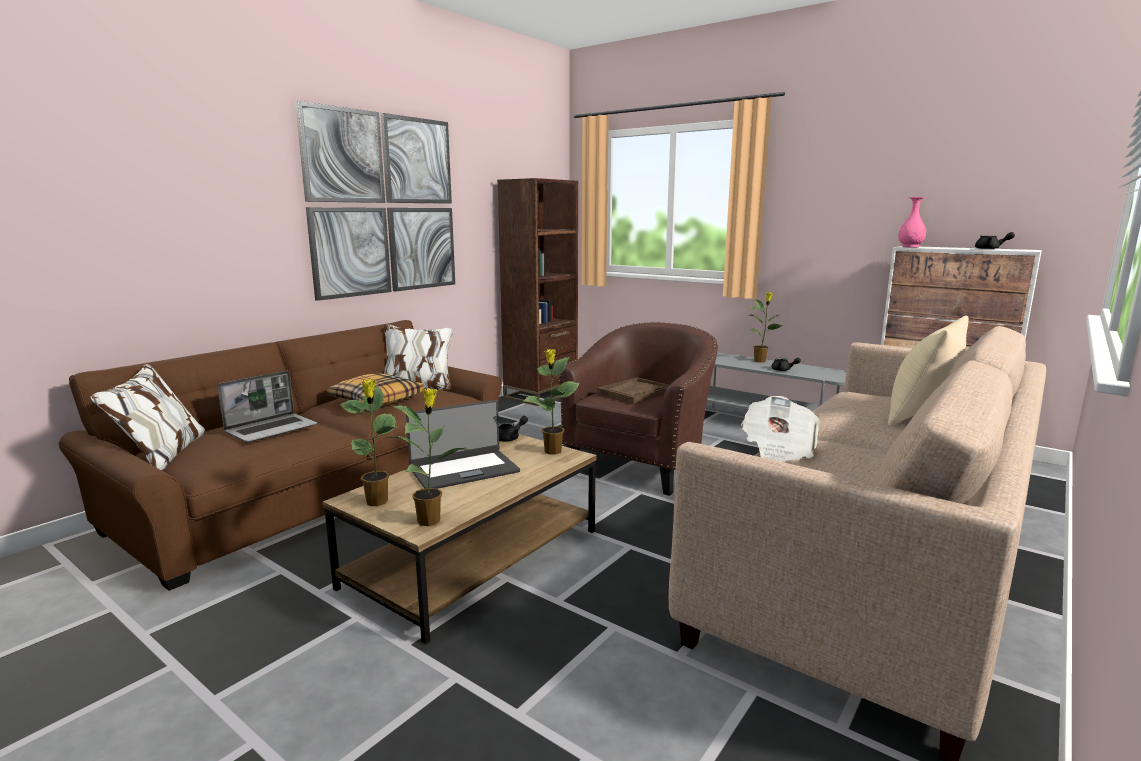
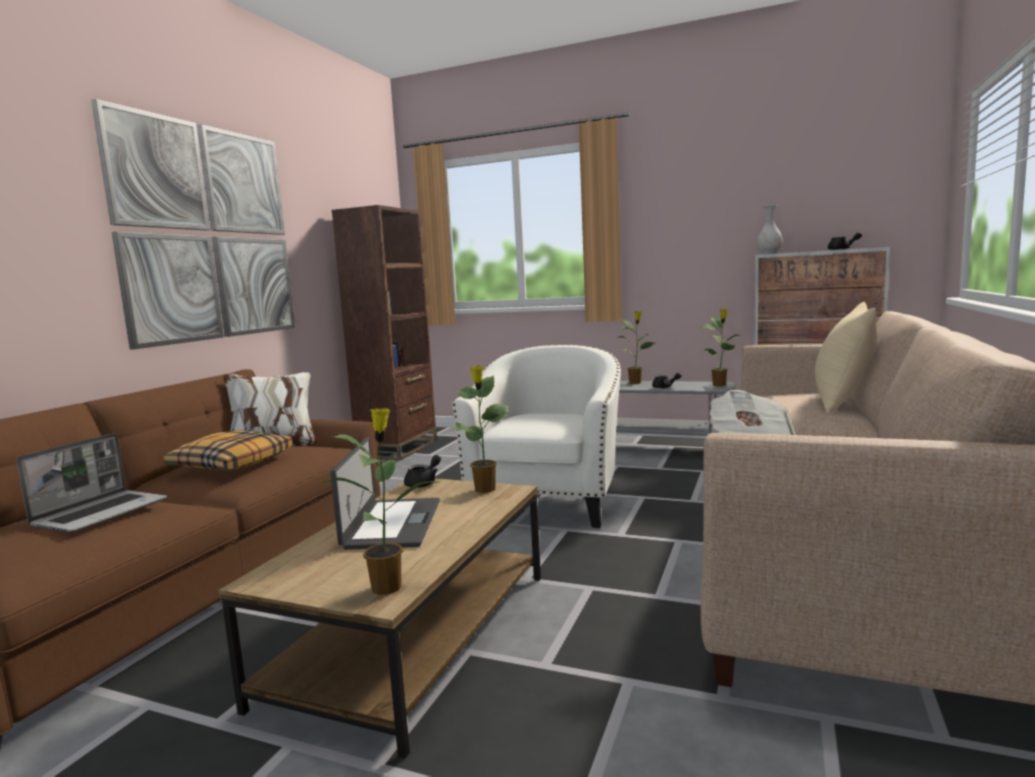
camera: 15 degrees left, 5 degrees down
(377, 502) = (300, 577): potted plant -> potted plant (720, 385)
(464, 470) = (391, 524): laptop -> laptop turned 45 degrees counterclockwise
(635, 392) = (539, 420): brown tray -> none
(641, 464) = (549, 502): brown armchair -> white armchair
(910, 246) = (769, 253): pink vase -> white vase

